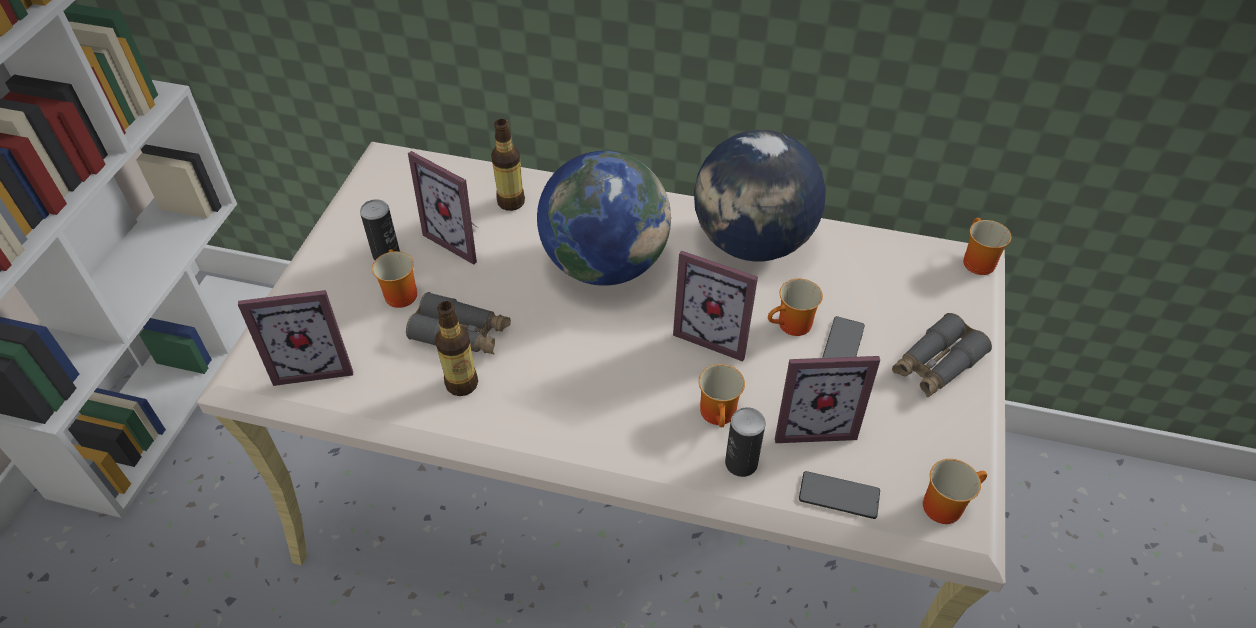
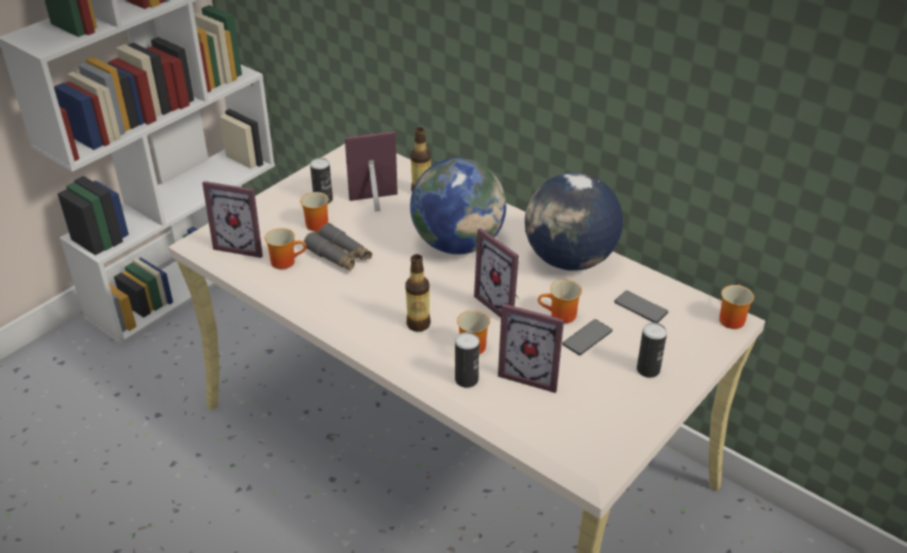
camera: 25 degrees right, 10 degrees down
(461, 238) = (375, 203): picture frame -> picture frame turned 105 degrees clockwise
(462, 384) = (322, 282): bottle -> bottle (418, 324)
(839, 496) = (518, 418): phone -> phone (640, 308)
(936, 364) = (648, 369): grey binoculars -> can
(944, 503) = (589, 447): mug -> mug (286, 261)

